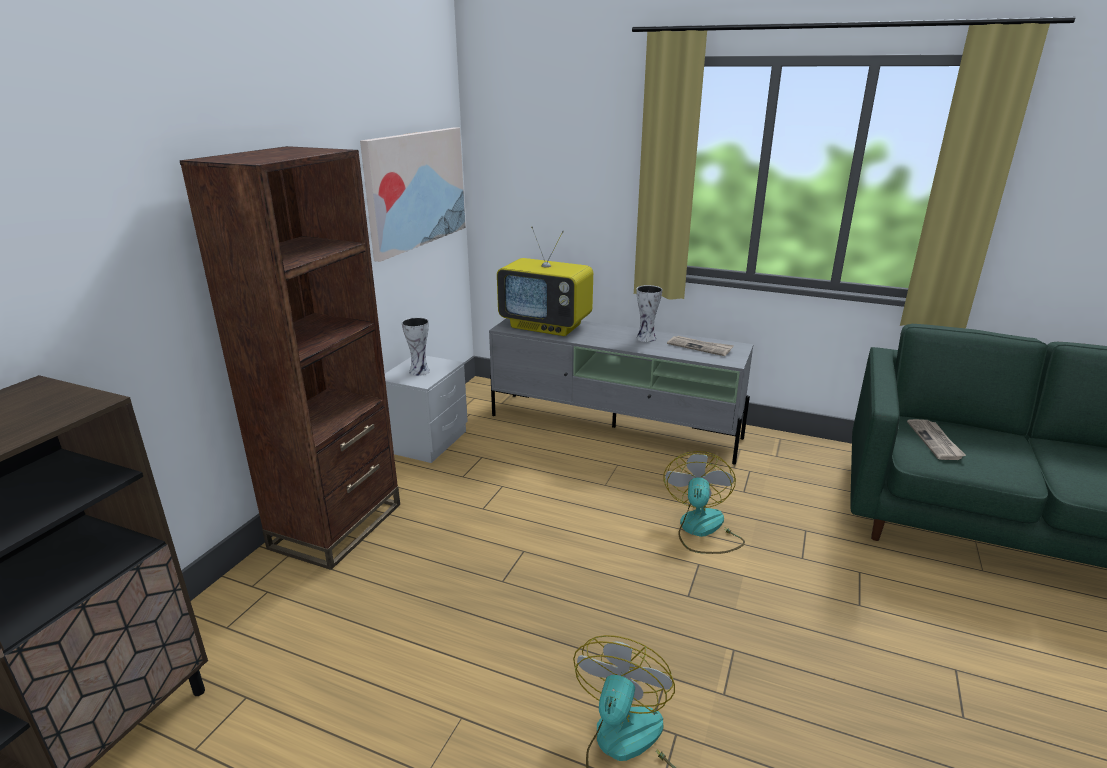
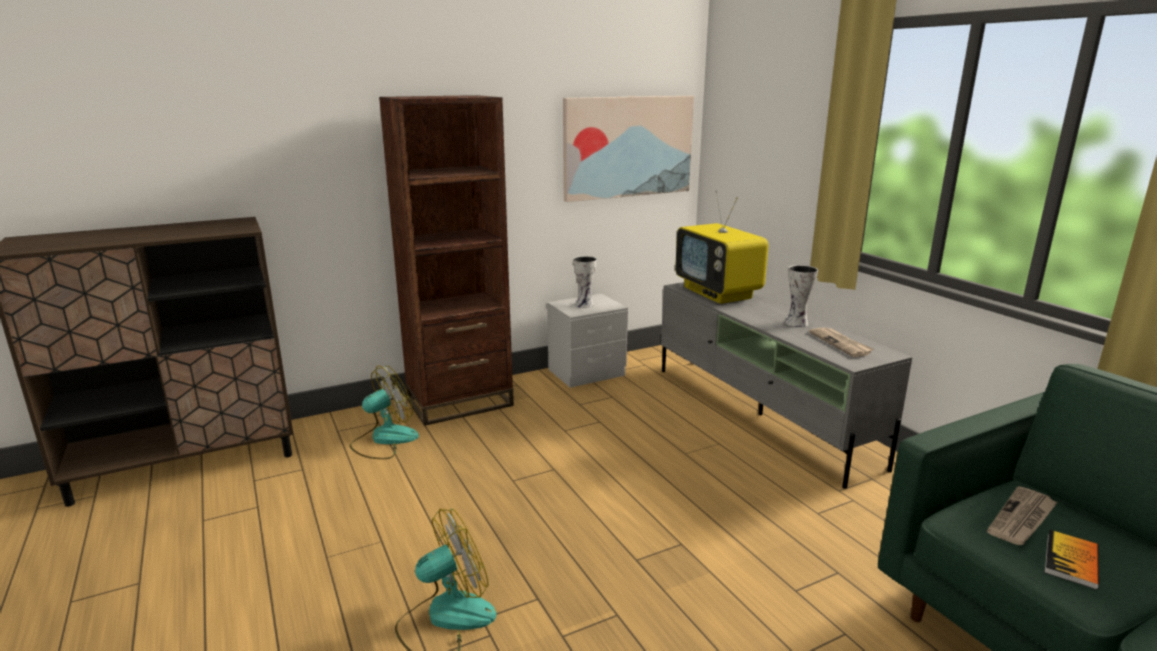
camera: 40 degrees right, 5 degrees down
(702, 530) = (724, 522): fan -> fan (384, 440)
(986, 457) = (1071, 560): none -> book

